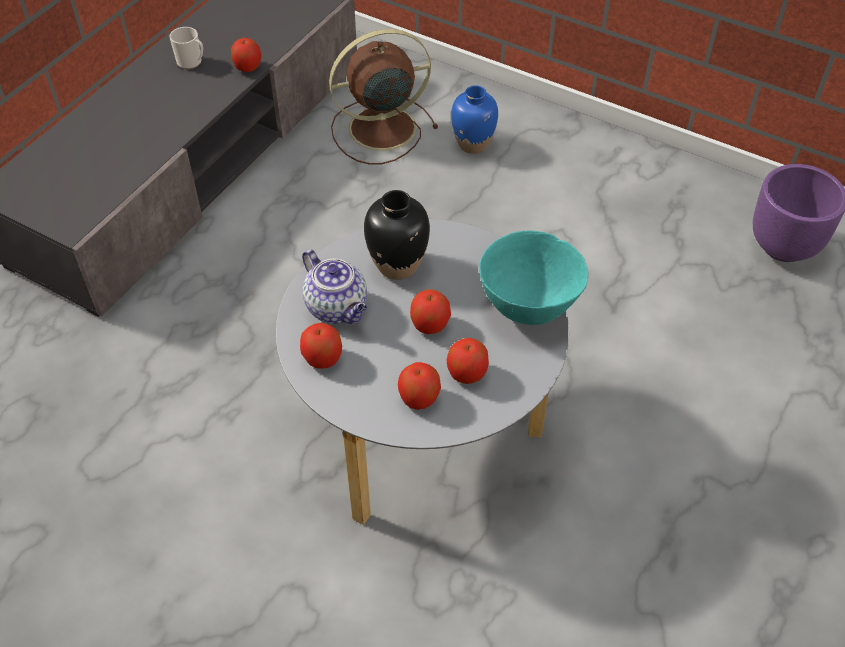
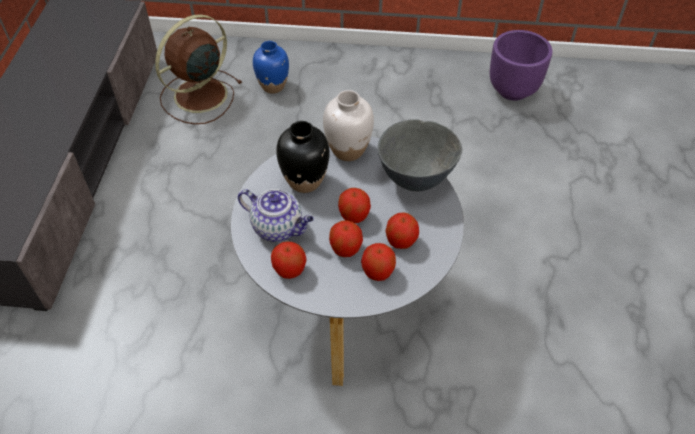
camera: 25 degrees left, 0 degrees up
(191, 62) = (40, 84): mug -> none
(248, 67) = (89, 75): apple -> apple (346, 249)
(469, 246) = (348, 150): none -> white vase
(528, 307) = (415, 178): turquoise bowl -> grey bowl

